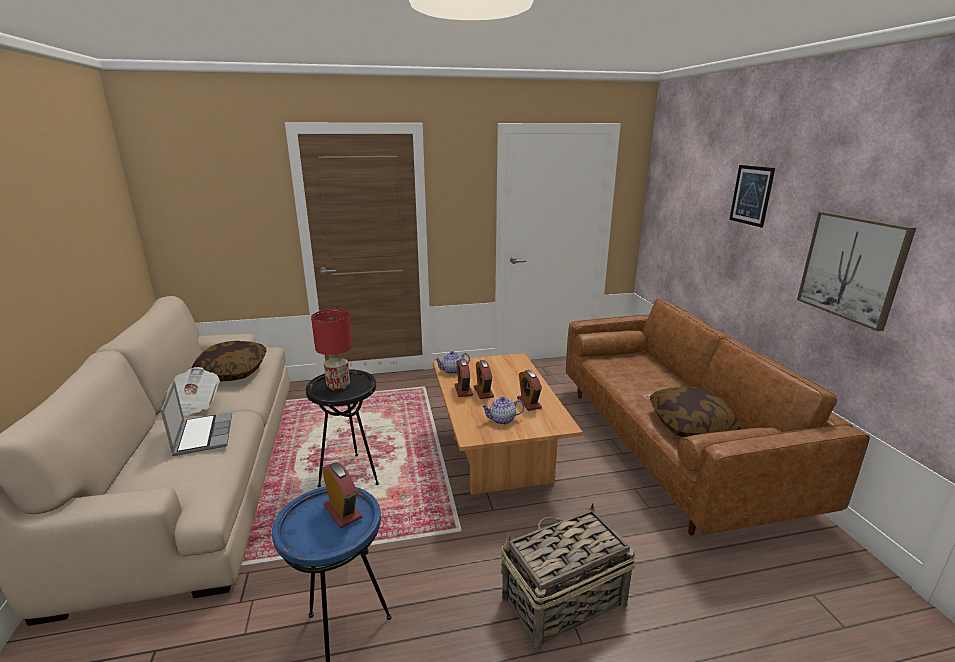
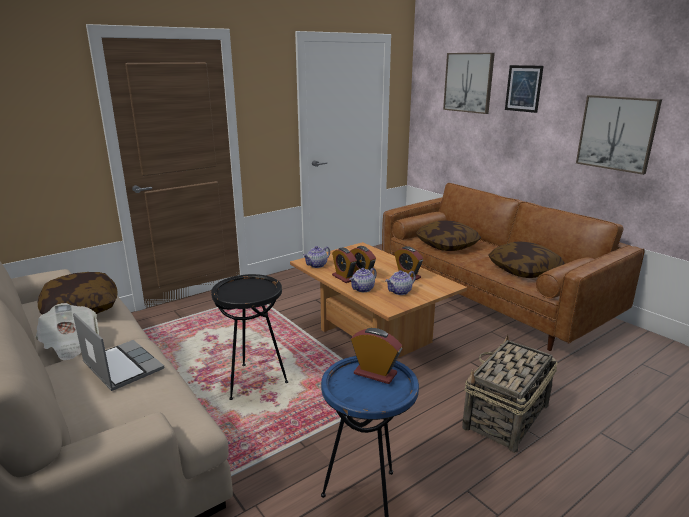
camera: 25 degrees left, 0 degrees up
(338, 386) = (243, 290): red table lamp -> none
(468, 408) = (363, 289): none -> teapot
(625, 373) = (447, 245): none -> pillow
(697, 182) = (468, 82): none -> picture

